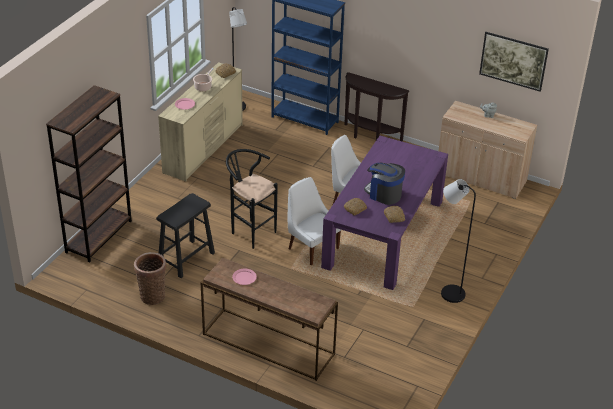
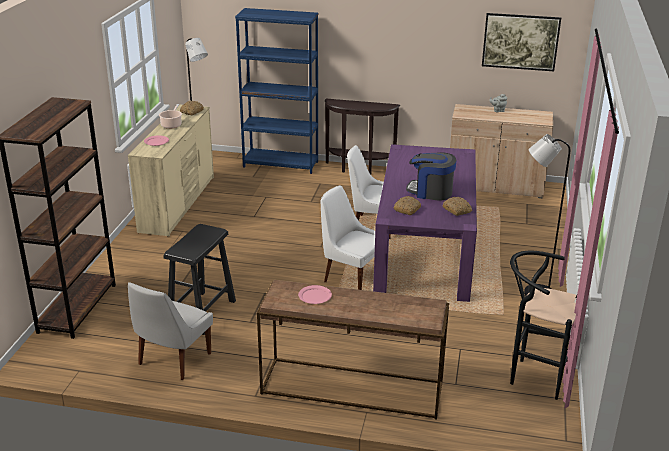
camera: 15 degrees left, 10 degrees down
(152, 295) = (173, 360): basket -> white chair
(250, 231) = (269, 272): black stool -> black stool (532, 376)

